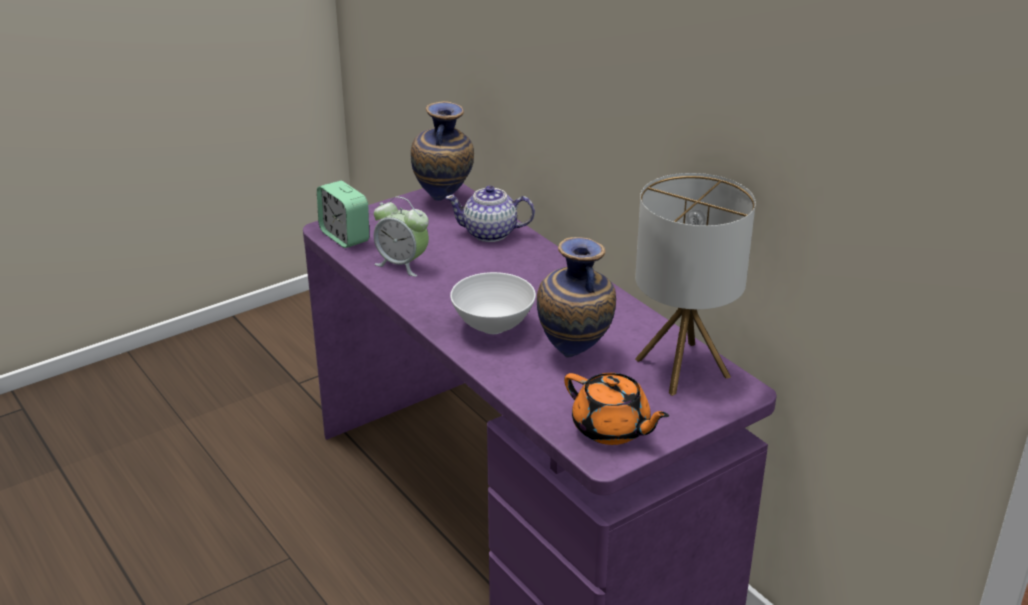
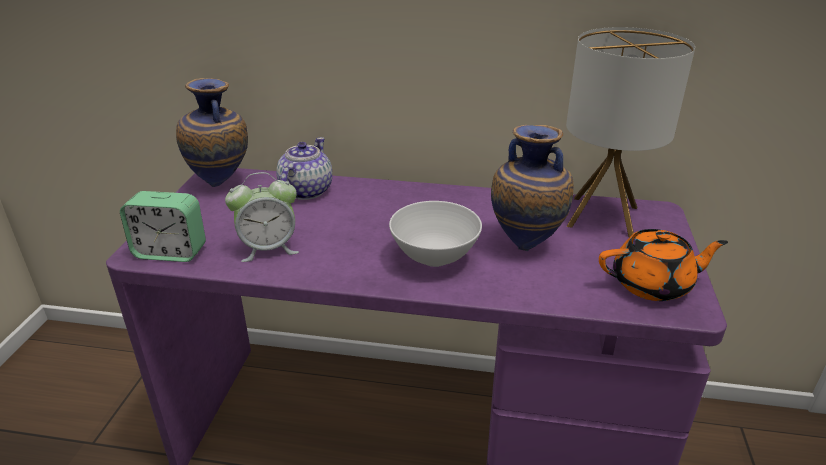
camera: 45 degrees left, 0 degrees up
(490, 233) = (305, 191): teapot -> teapot turned 150 degrees clockwise

